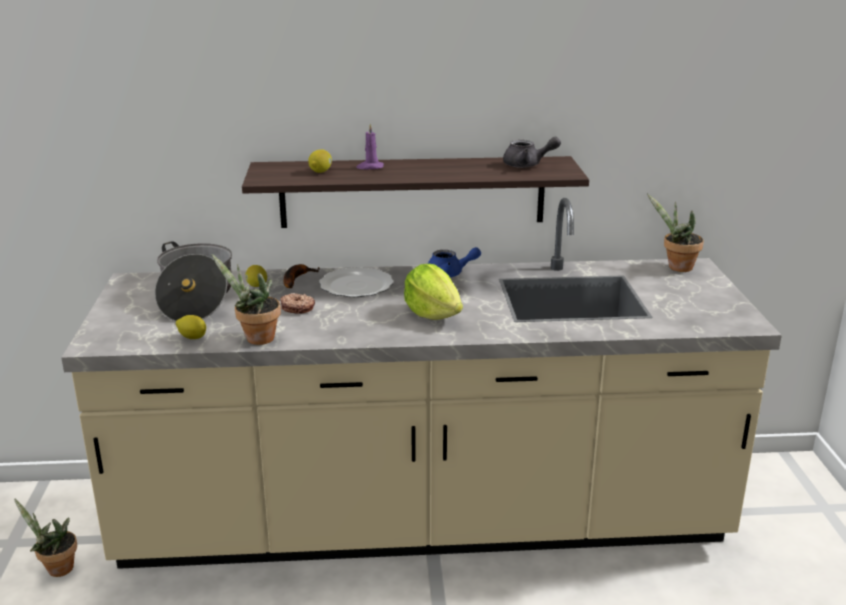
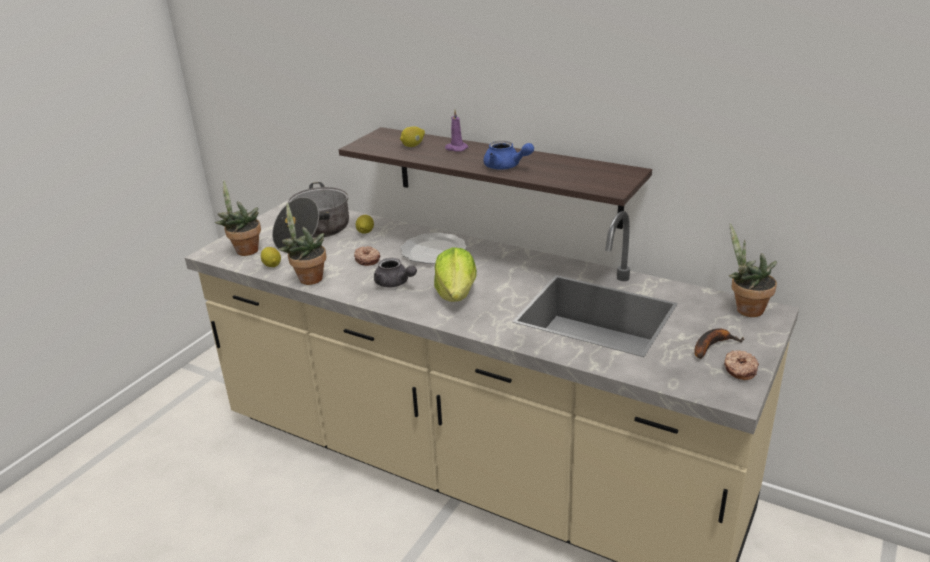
camera: 35 degrees right, 5 degrees up
(56, 569) = (218, 404): potted plant -> potted plant (244, 250)
(296, 279) = (399, 233): banana -> banana (712, 346)
(450, 274) = (520, 259): blue teapot -> blue teapot (506, 167)
(527, 165) = (591, 171): grey teapot -> grey teapot (394, 283)
(728, 307) = (739, 370): none -> donut

